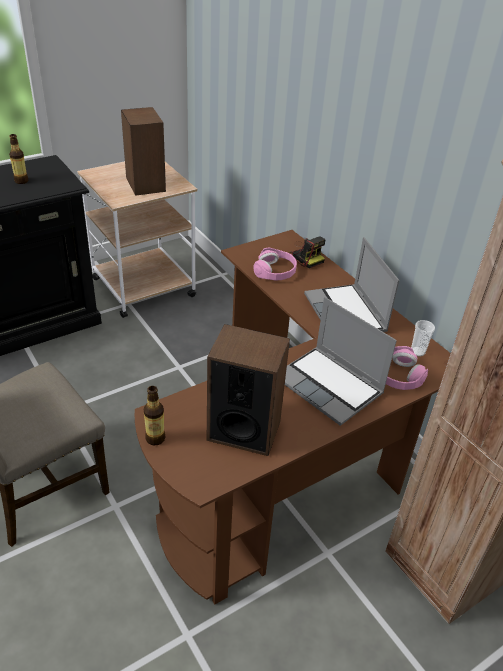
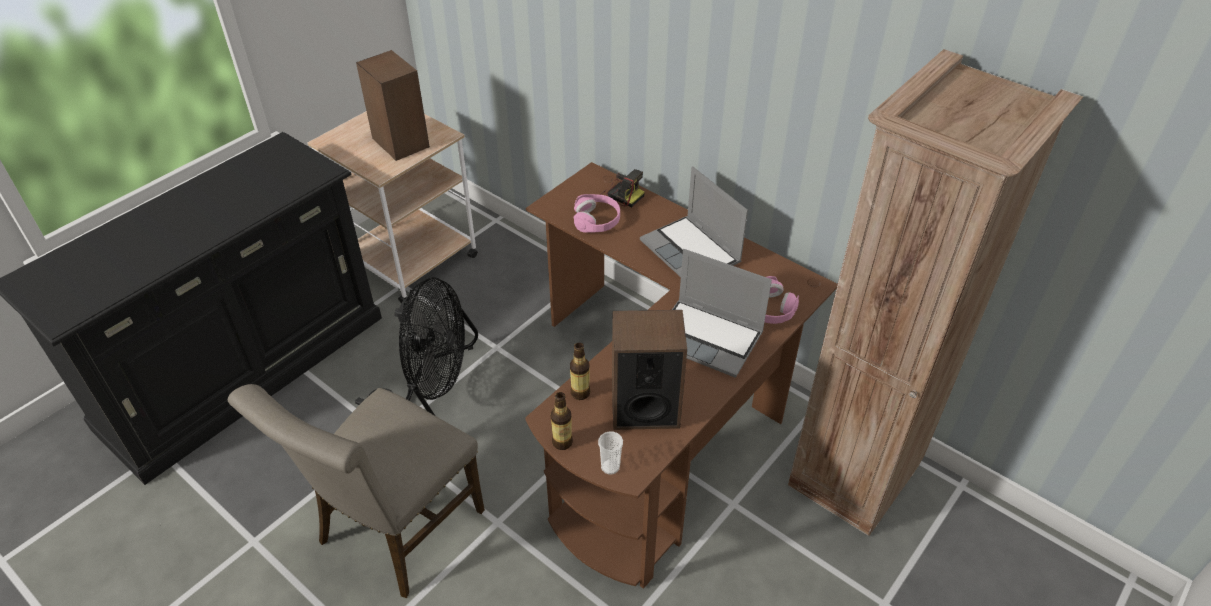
camera: 15 degrees left, 5 degrees up
(21, 181) = (263, 179): bottle -> bottle (580, 393)
(111, 386) = (430, 390): none -> black fan
(417, 352) = (778, 277): cup -> cup (610, 467)

